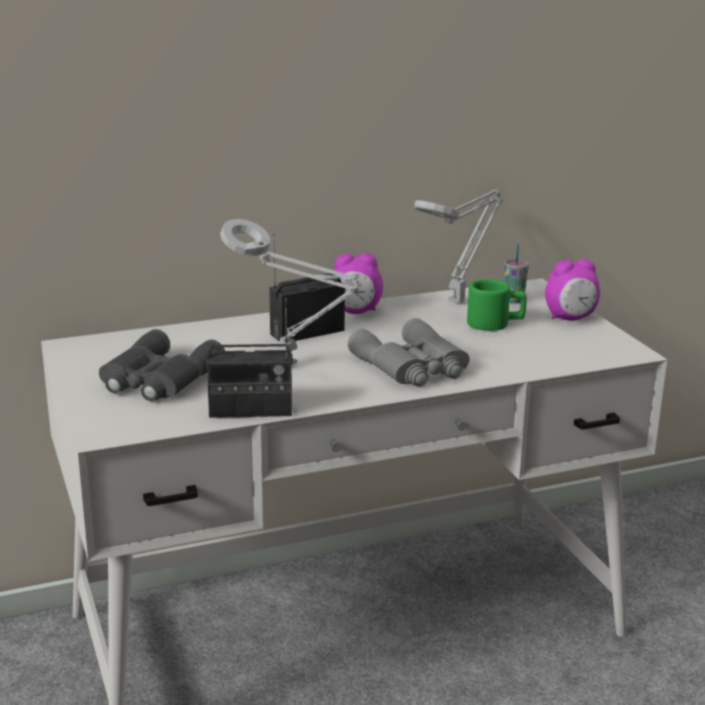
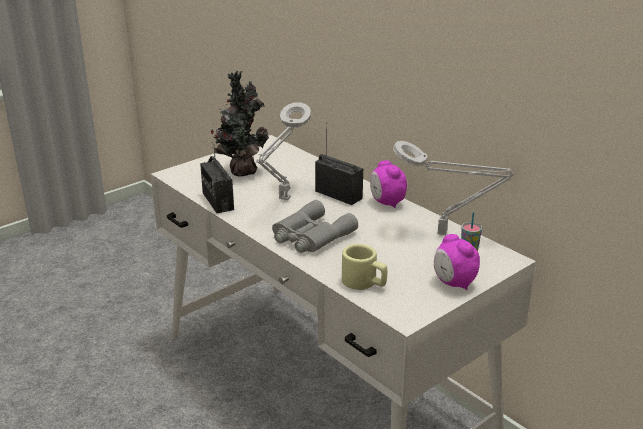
camera: 70 degrees right, 5 degrees up
(158, 379) = (241, 171): grey binoculars -> potted plant
(495, 324) = (412, 254): green mug -> none
(549, 358) = (364, 283): none -> beige mug

